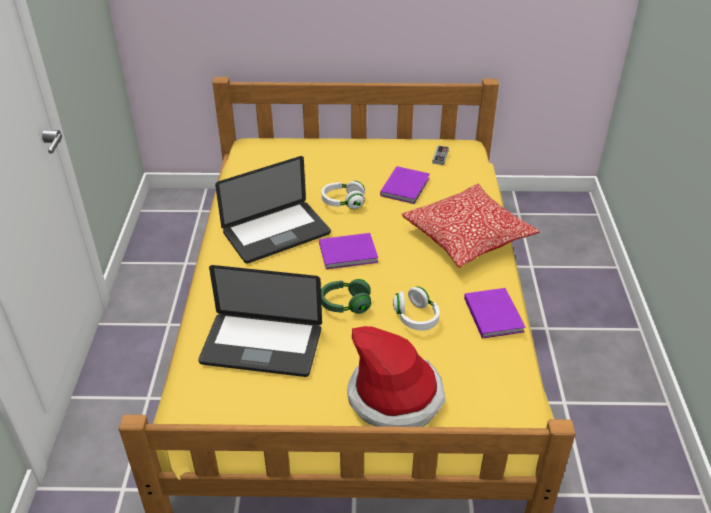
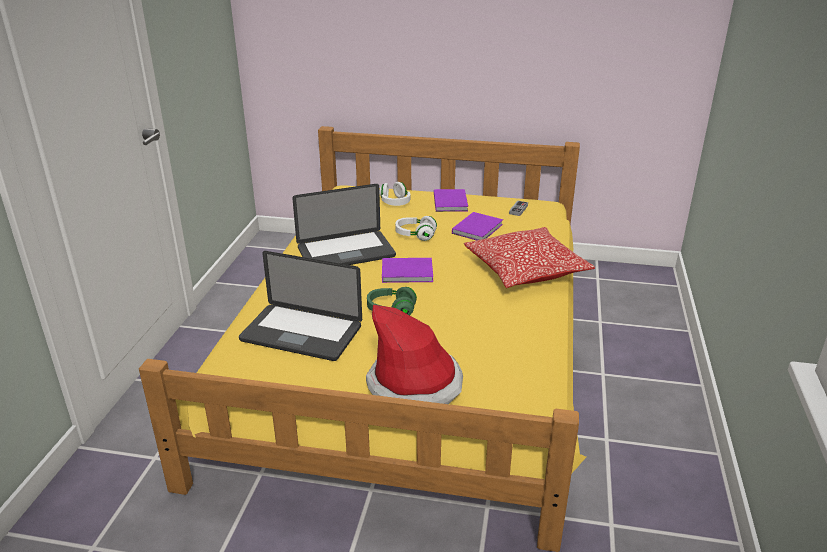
camera: 10 degrees right, 10 degrees down
(416, 318) = (455, 327): white headphones -> white headphones (395, 202)
(493, 313) = (533, 331): purple book -> purple book (451, 202)

